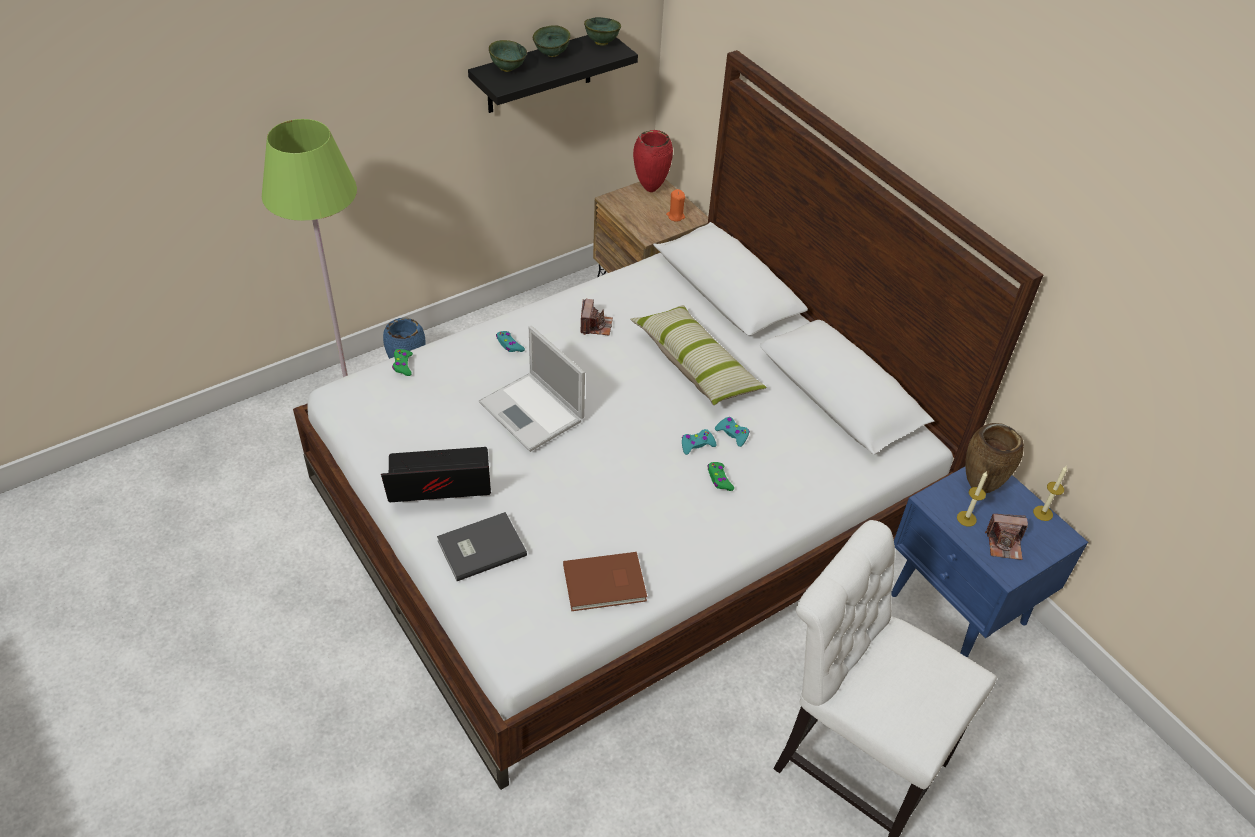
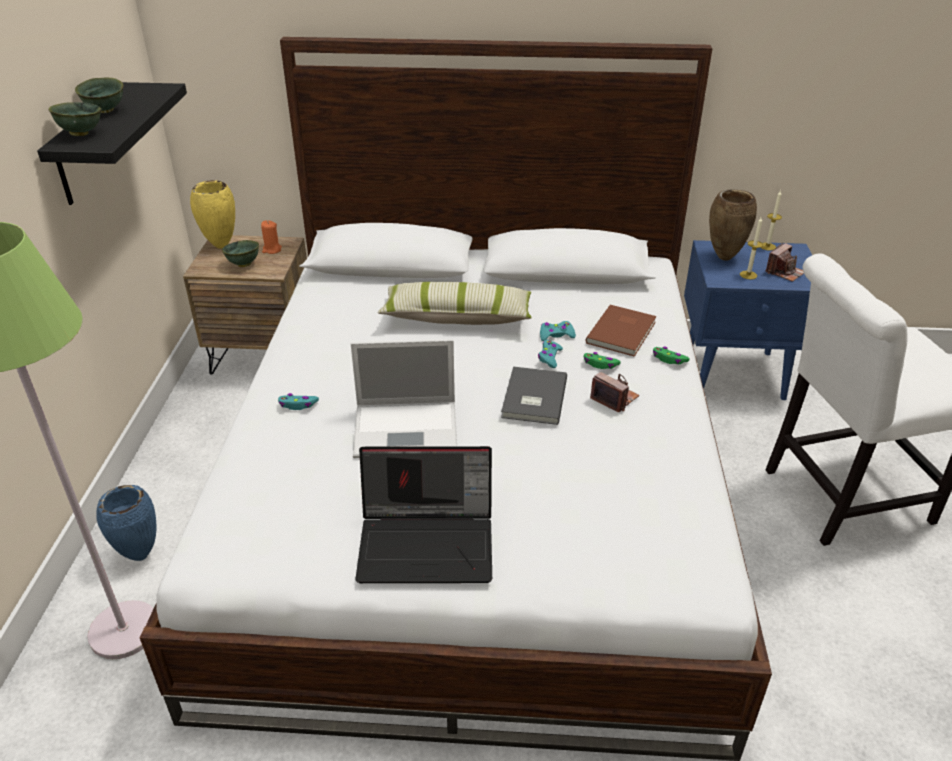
camera: 50 degrees left, 10 degrees down
(403, 365) = (228, 490): green game controller -> green game controller (669, 359)
(437, 484) = (428, 542): laptop -> laptop turned 120 degrees counterclockwise
(480, 547) = (547, 550): grey book -> grey book (532, 398)
(595, 326) = (342, 345): camera -> camera (614, 398)
(601, 42) = (136, 89): green bowl -> green bowl (243, 265)
(606, 584) = (668, 484): brown book -> brown book (623, 332)
(649, 189) = (220, 246): red vase -> yellow vase

